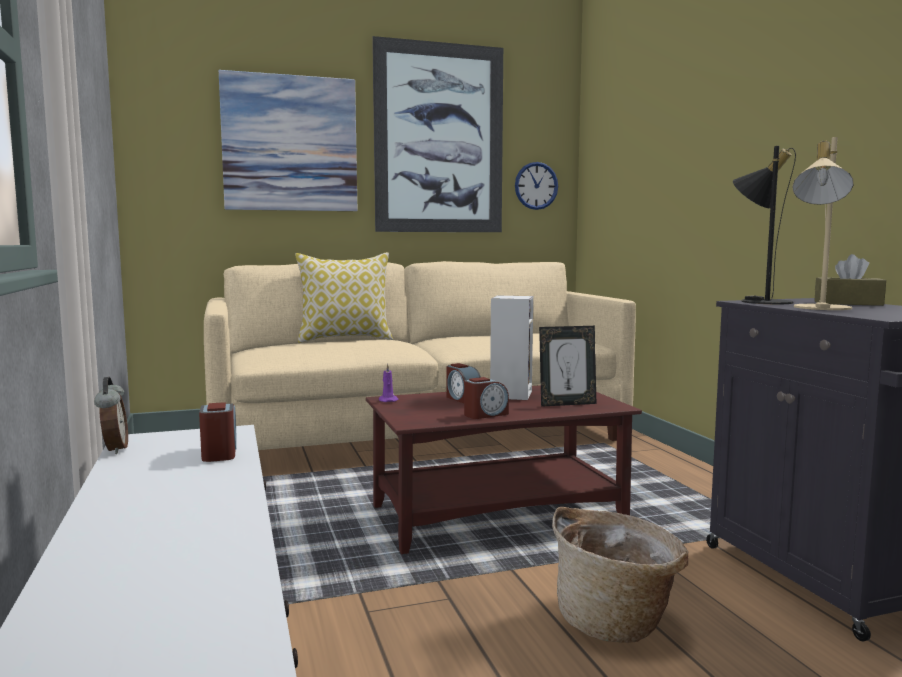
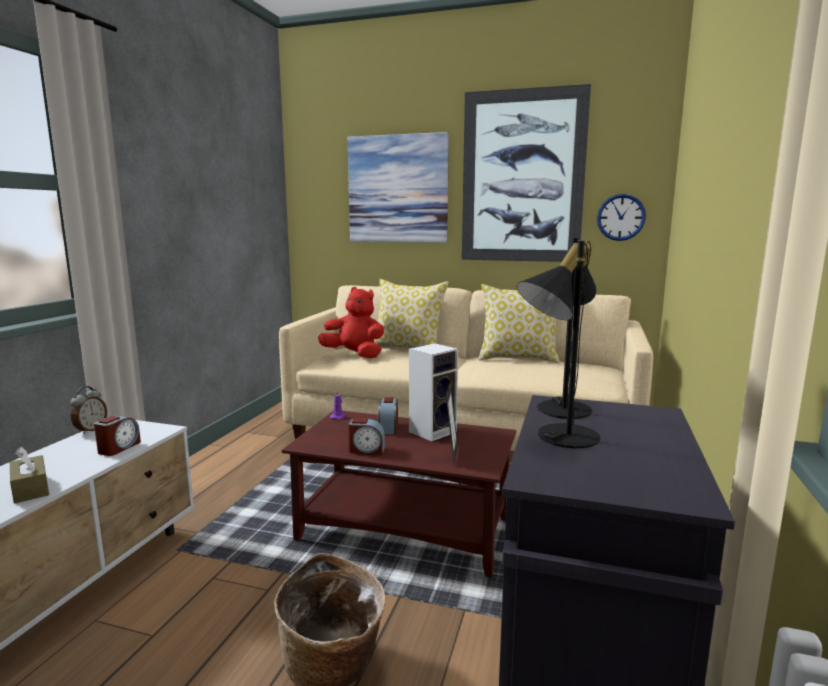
camera: 35 degrees right, 5 degrees up
(296, 348) = (355, 355): none -> red plush toy
(477, 334) = (518, 358): none -> pillow
(567, 404) = (451, 454): picture frame -> picture frame turned 105 degrees counterclockwise
(818, 308) = (556, 437): beige table lamp -> black table lamp
(848, 303) = (646, 432): brown tissue box -> brown tissue box (30, 489)

